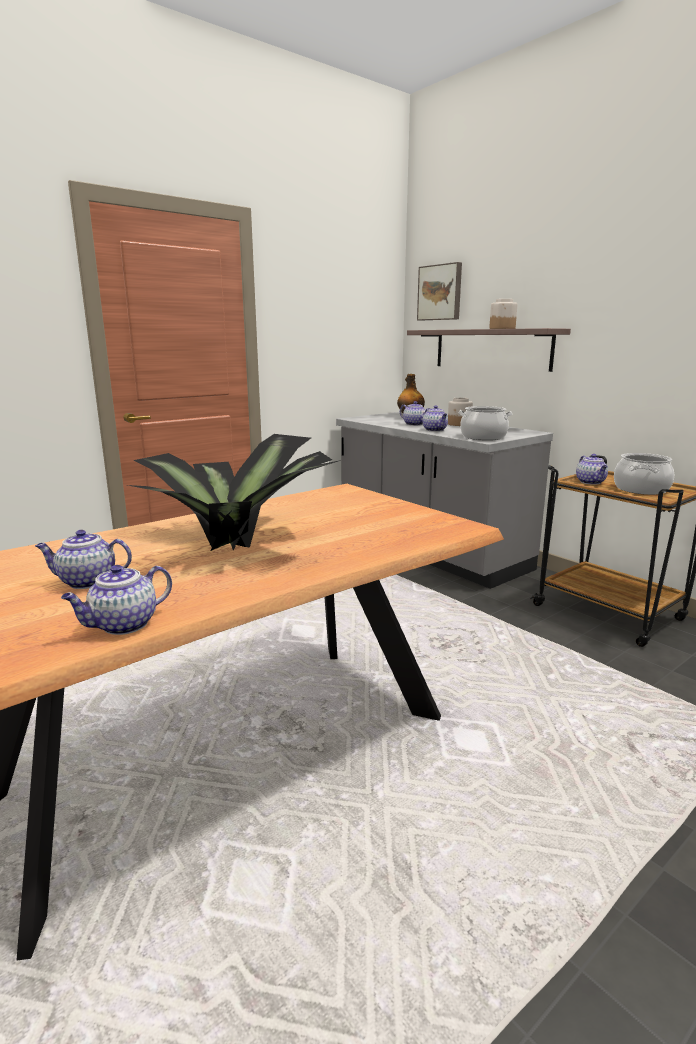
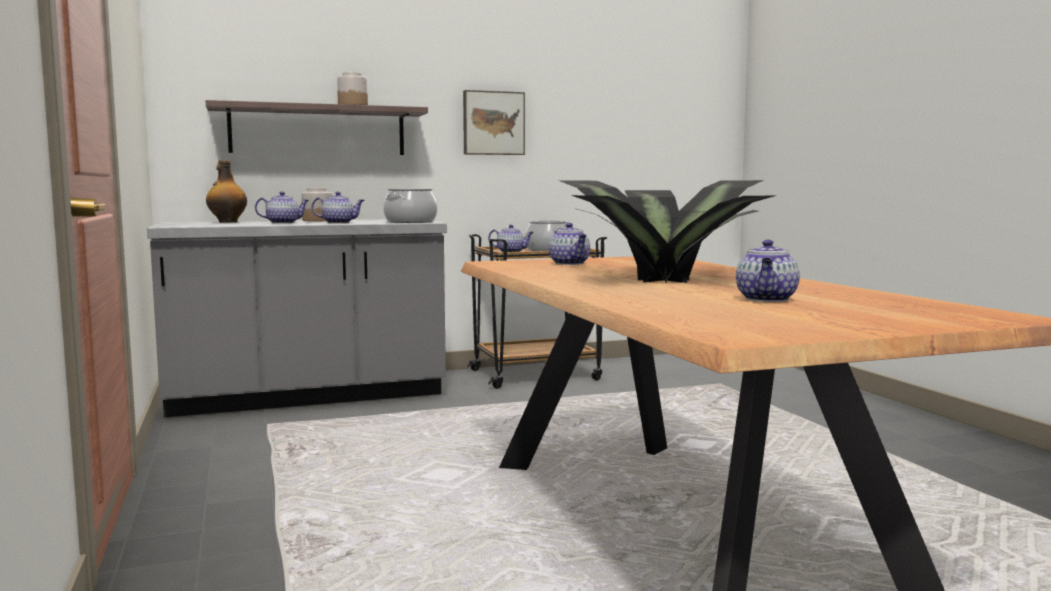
camera: 70 degrees left, 10 degrees down
(123, 625) = (872, 294): teapot -> teapot (570, 263)
(440, 292) = (222, 55): picture -> picture (493, 123)

